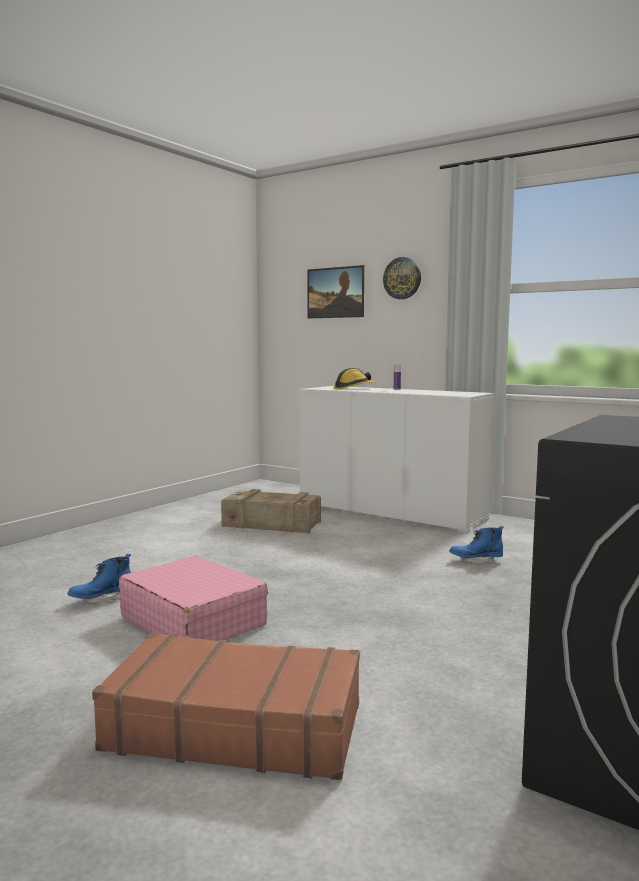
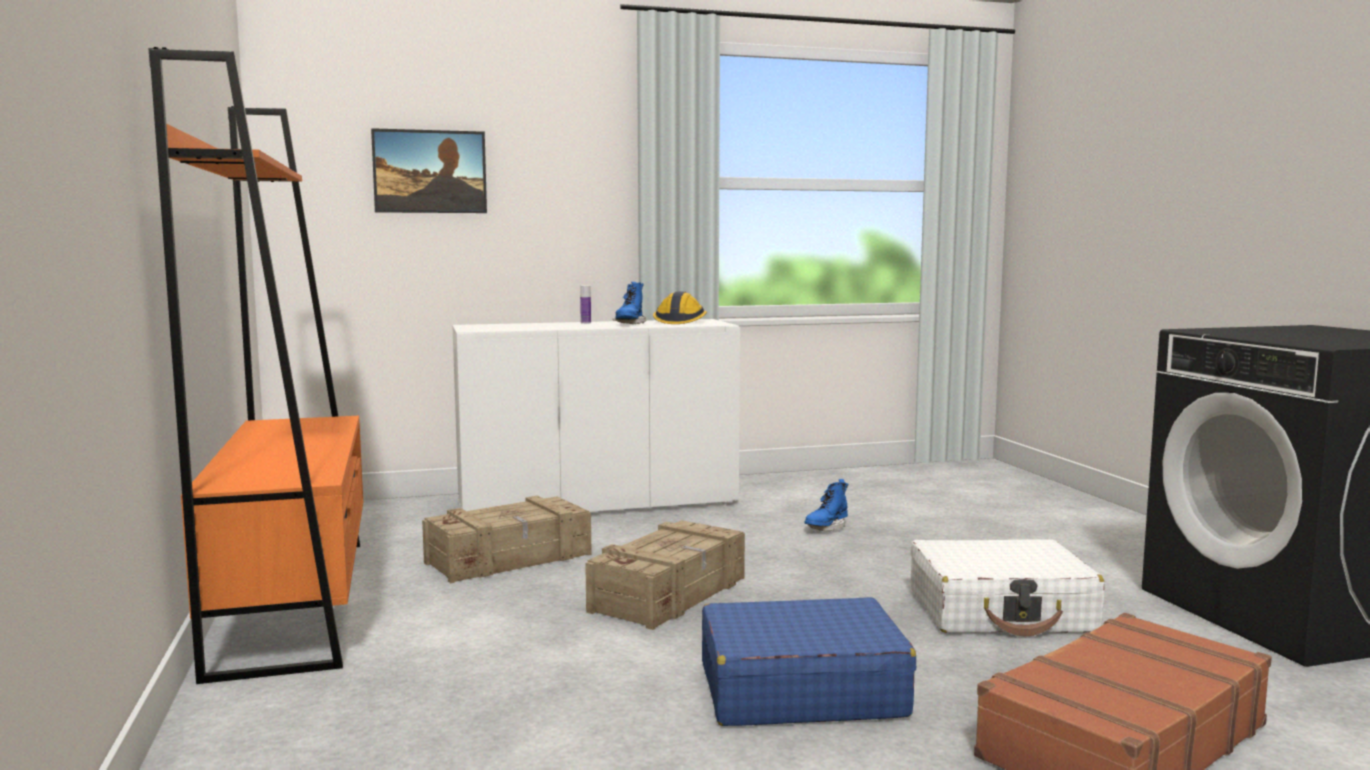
camera: 50 degrees left, 0 degrees up
(101, 599) = (621, 725): blue boot -> blue boot (629, 324)
(159, 516) = (294, 601): none -> orange bookcase
(193, 621) = (800, 690): pink suitcase -> blue suitcase
(282, 562) = (670, 594): none -> crate
(353, 388) = (523, 326): hard hat -> hard hat (680, 321)
(402, 278) = (552, 157): wall clock -> none
(418, 642) = (1001, 612): none -> white suitcase

